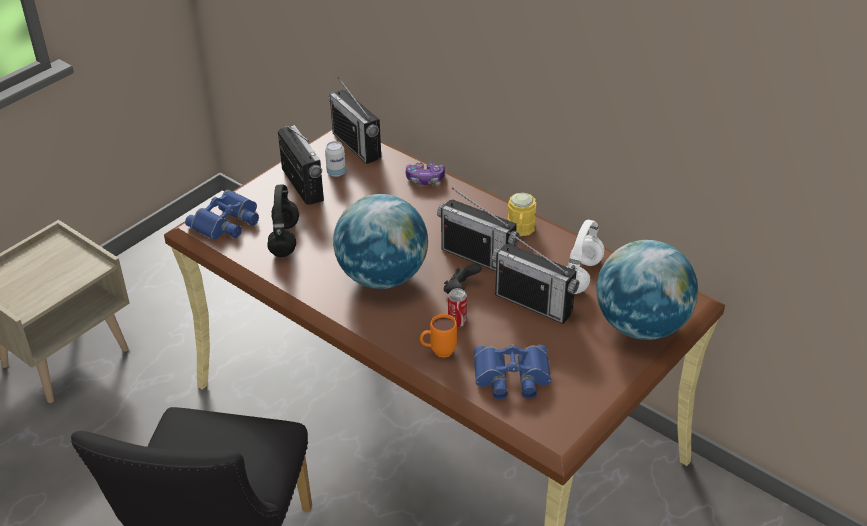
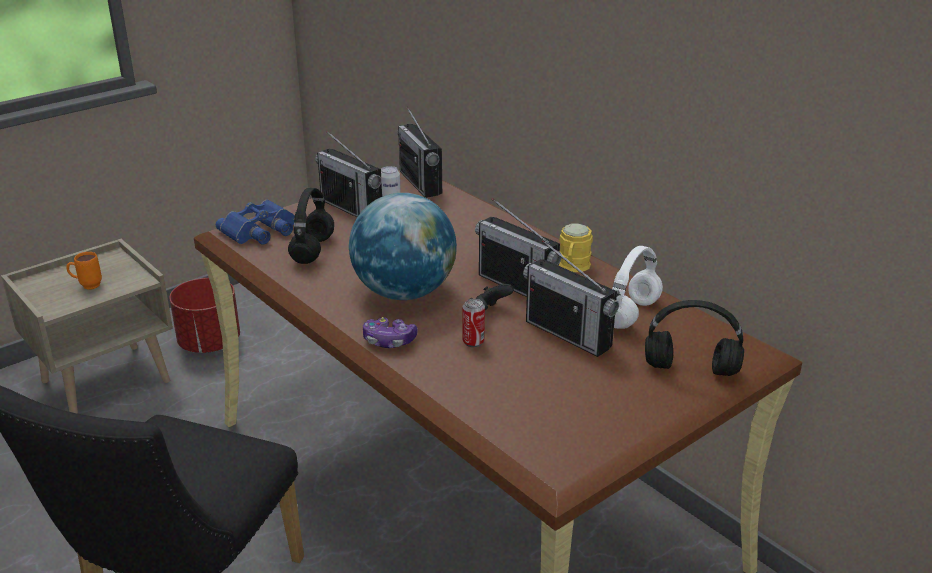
camera: 10 degrees right, 10 degrees down
(152, 303) = (209, 343): none -> red planter
(302, 184) = (351, 208): radio -> radio turned 150 degrees clockwise
(425, 179) = (482, 215): game controller -> game controller (389, 341)
(438, 352) = (441, 368): orange mug -> orange mug (87, 286)
(511, 377) = (520, 402): blue binoculars -> none
(641, 326) = (692, 369): globe -> black headphones

